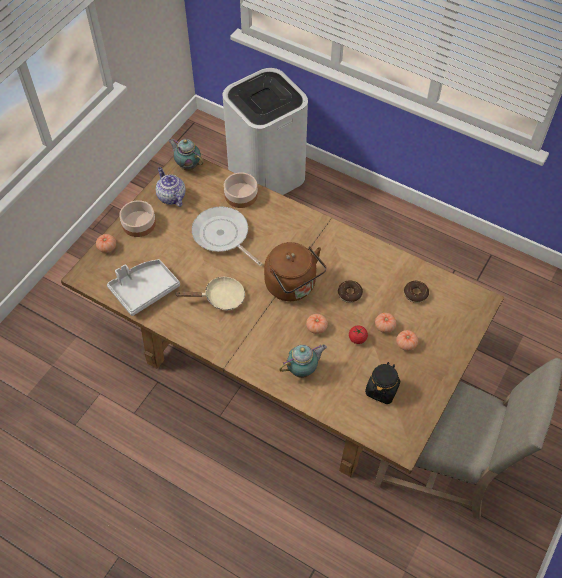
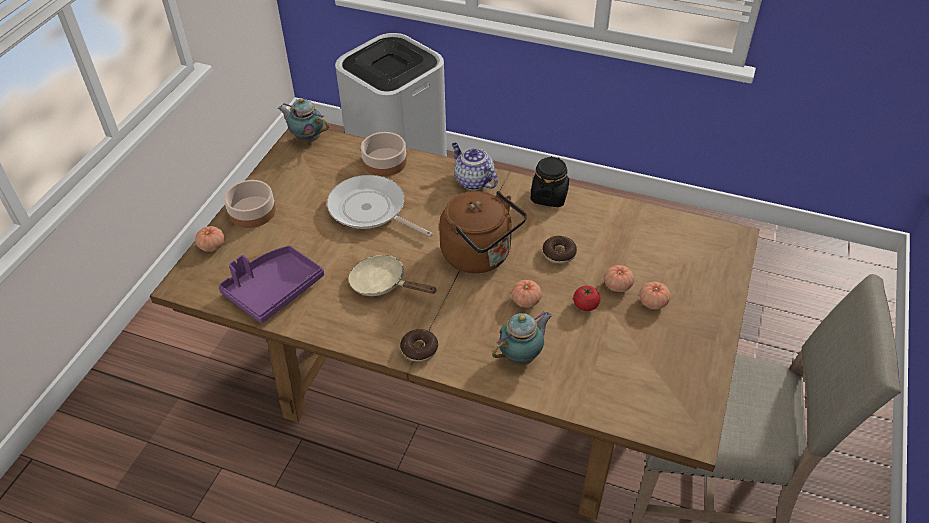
camera: 10 degrees left, 10 degrees down
(144, 290) = (273, 290): grey tray -> purple tray
(171, 196) = (291, 175): teapot -> teapot (473, 181)
(220, 298) = (383, 284): beige frying pan -> beige frying pan turned 135 degrees counterclockwise
(382, 389) = (638, 364): black jar -> black jar (549, 196)
(415, 294) = (645, 241): donut -> donut (419, 349)

